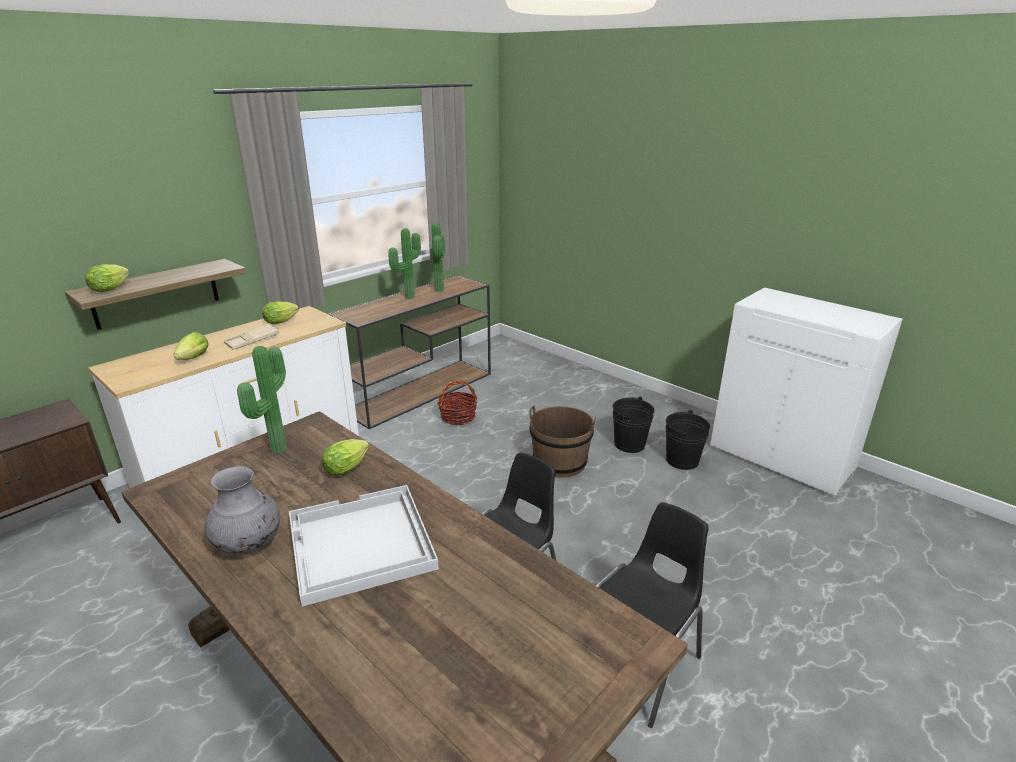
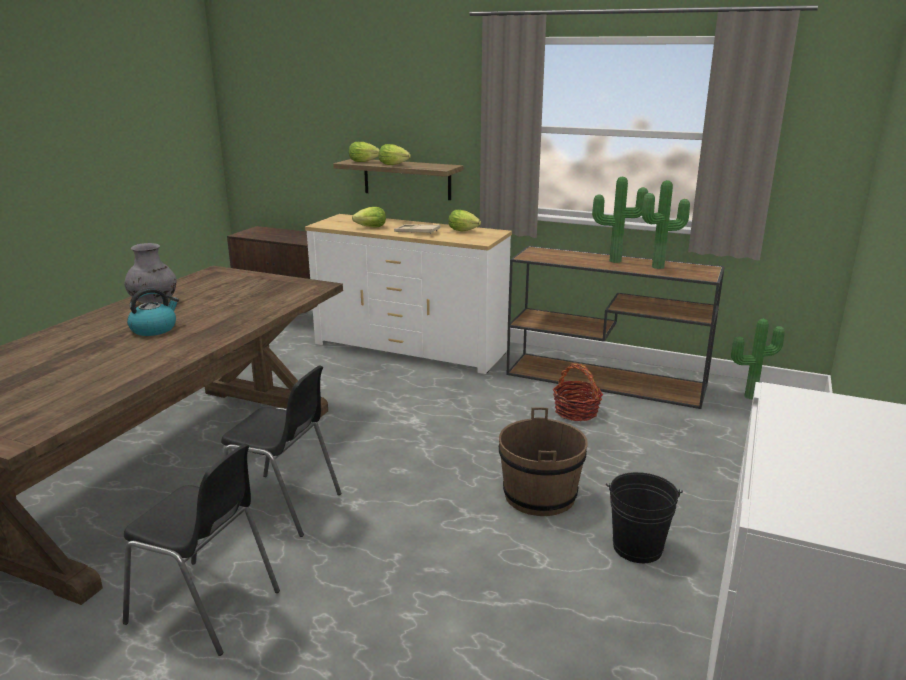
camera: 70 degrees right, 5 degrees down
(275, 448) = (277, 284): potted plant -> potted plant (749, 396)
(348, 467) = (257, 307): lettuce -> lettuce (395, 165)
(359, 545) = (154, 329): white tray -> kettle
(682, 460) = (639, 607): black bucket -> none

